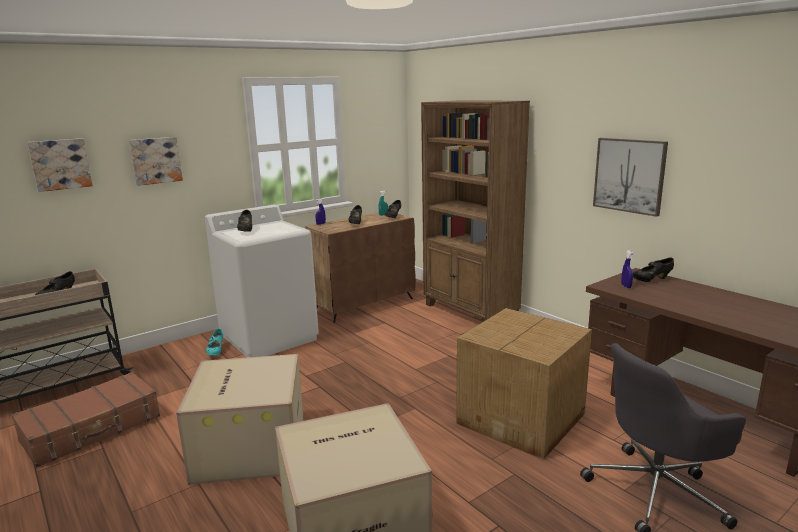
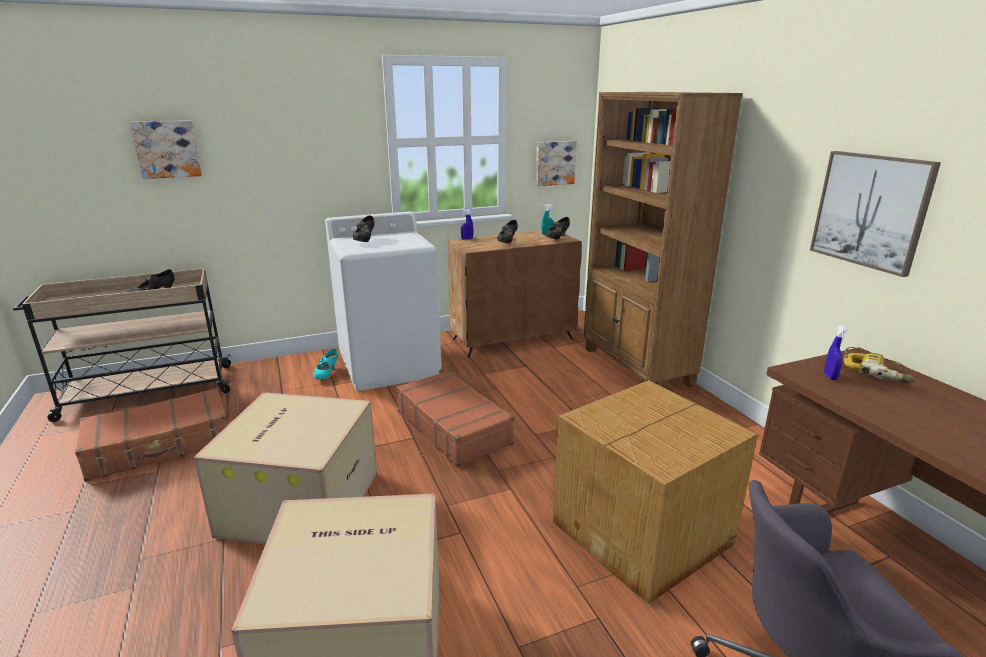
camera: 15 degrees right, 5 degrees up
(156, 160) = (275, 151): picture -> picture (554, 163)
(349, 374) = (453, 427): none -> brown suitcase
(651, 280) = (875, 372): black shoe -> power drill

